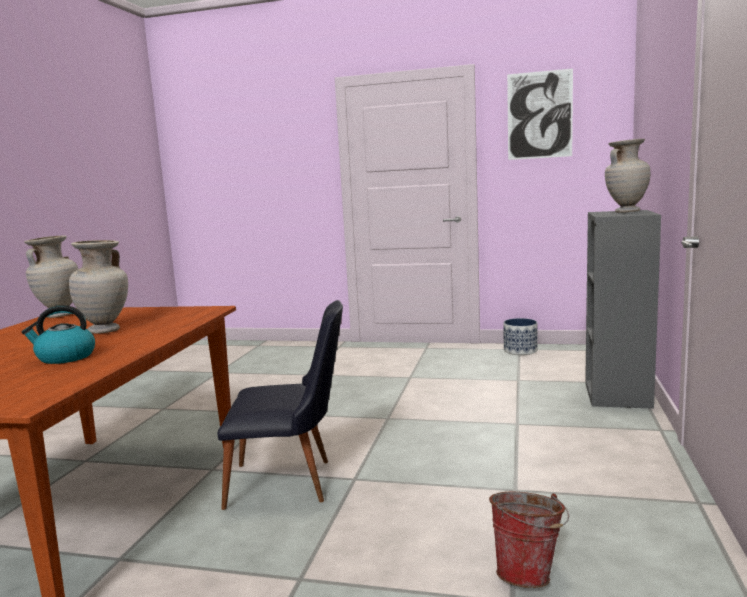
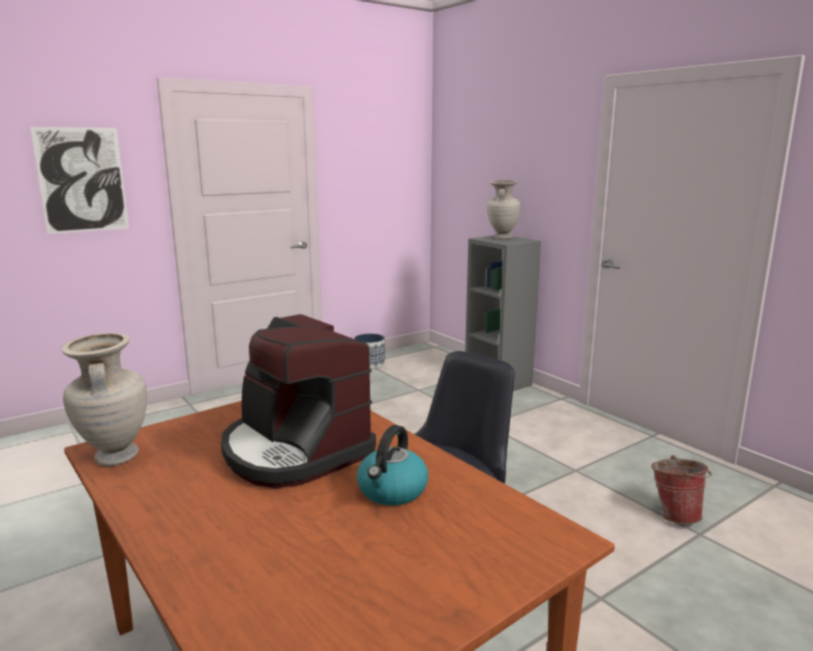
camera: 50 degrees left, 5 degrees up
(105, 331) = (294, 450): beige vase -> coffee machine
(539, 115) = (368, 144): picture -> picture (82, 180)

